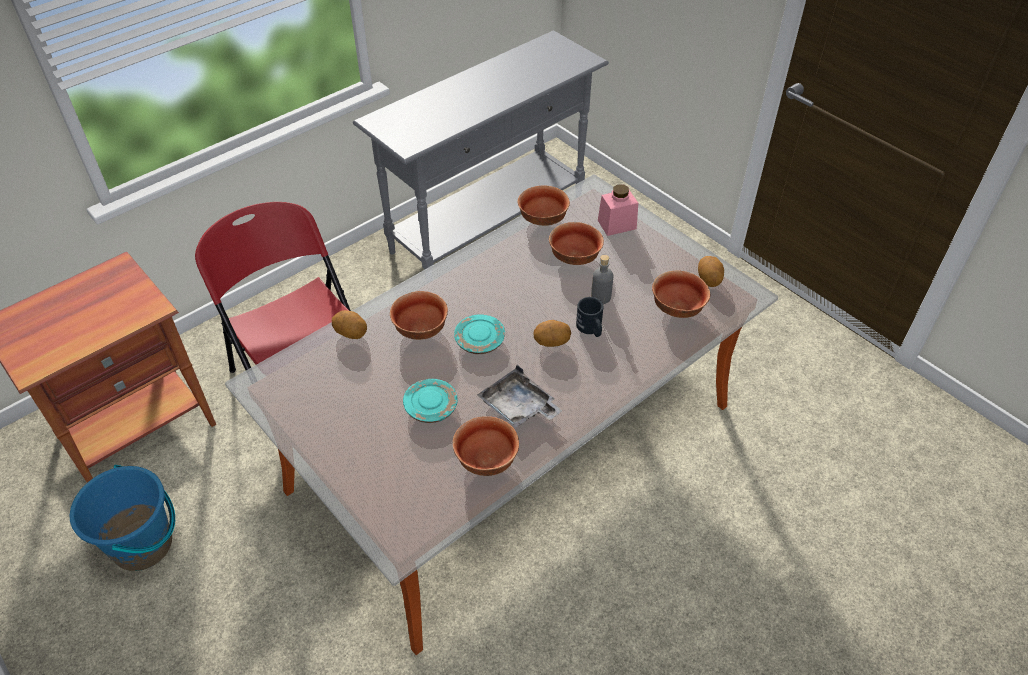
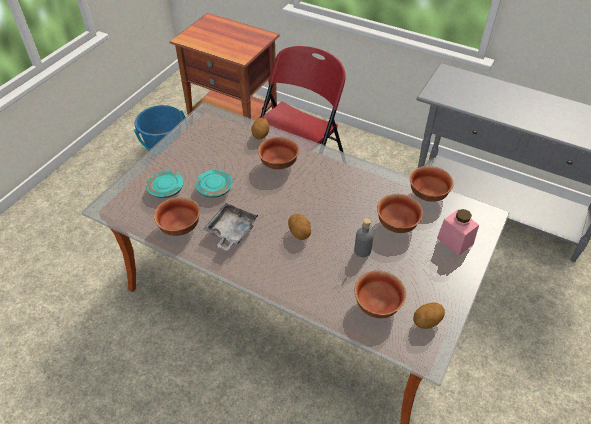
camera: 70 degrees right, 0 degrees up
(480, 341) = (282, 195): turquoise plate -> turquoise plate (166, 189)
(591, 329) = (324, 253): black mug -> none

